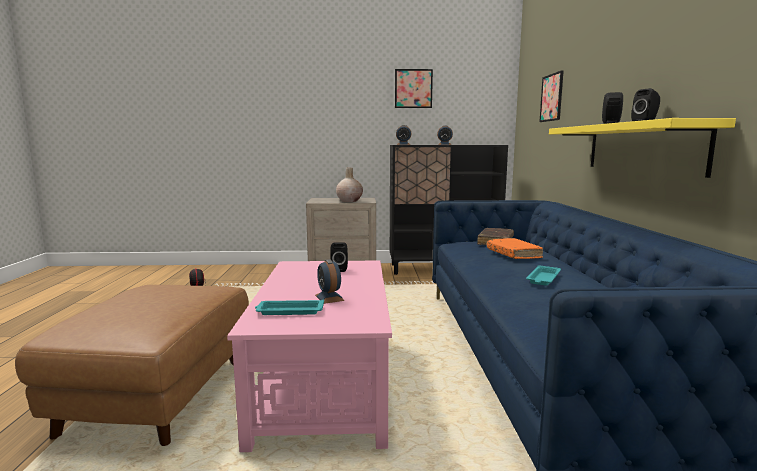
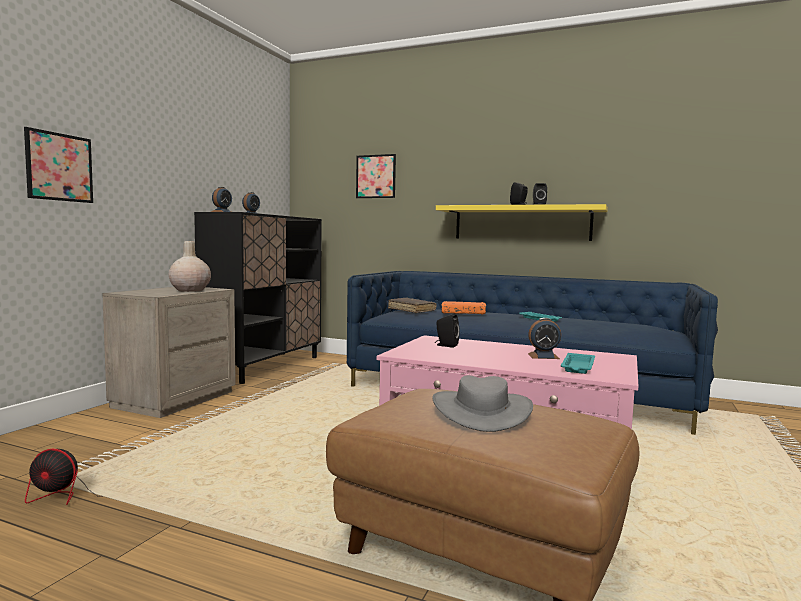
camera: 65 degrees left, 5 degrees down
(152, 301) = (481, 411): none -> grey hat
(413, 88) = (211, 140): picture -> picture (59, 167)

